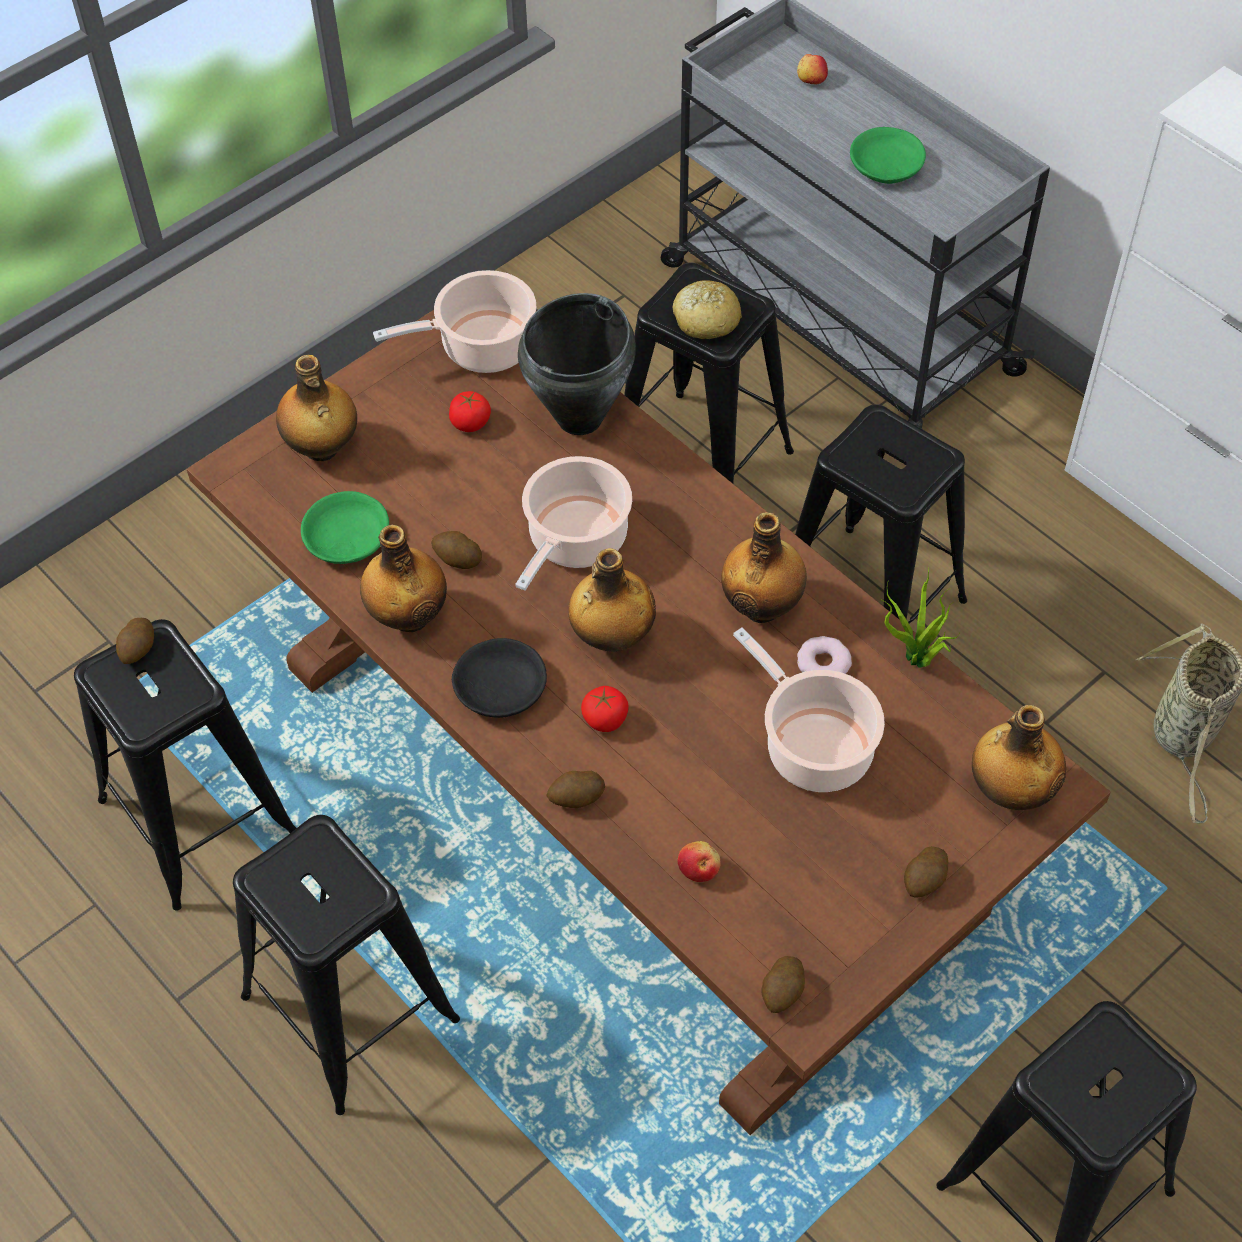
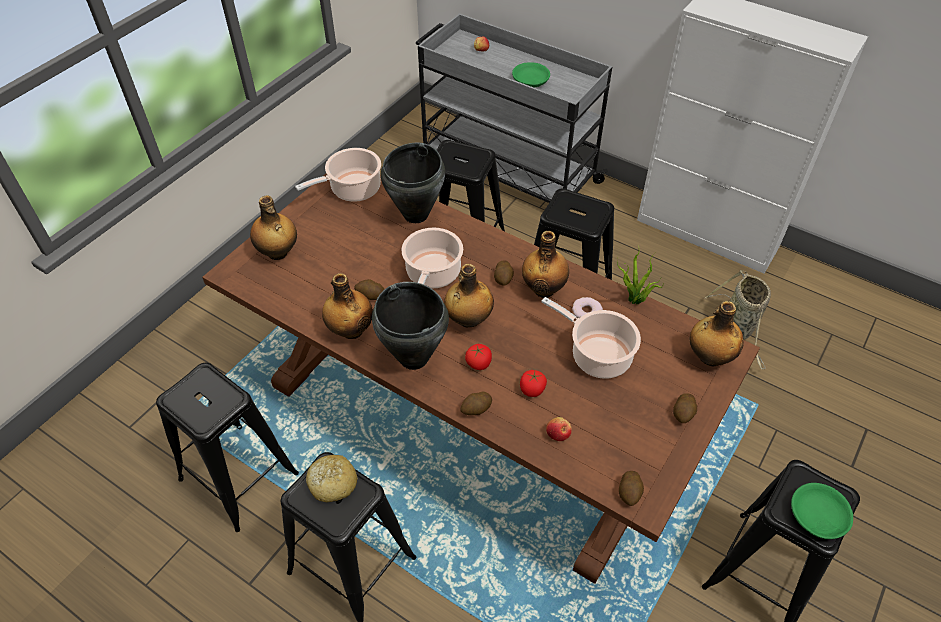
camera: 15 degrees left, 5 degrees down
(138, 650) = (193, 382): potato -> potato (503, 279)
(346, 539) = (304, 297): green bowl -> green bowl (817, 516)
(470, 423) = (357, 227): tomato -> tomato (532, 389)
(499, 688) = (413, 358): black bowl -> black cooking pot
(705, 319) = (462, 163): bread -> bread (332, 483)

